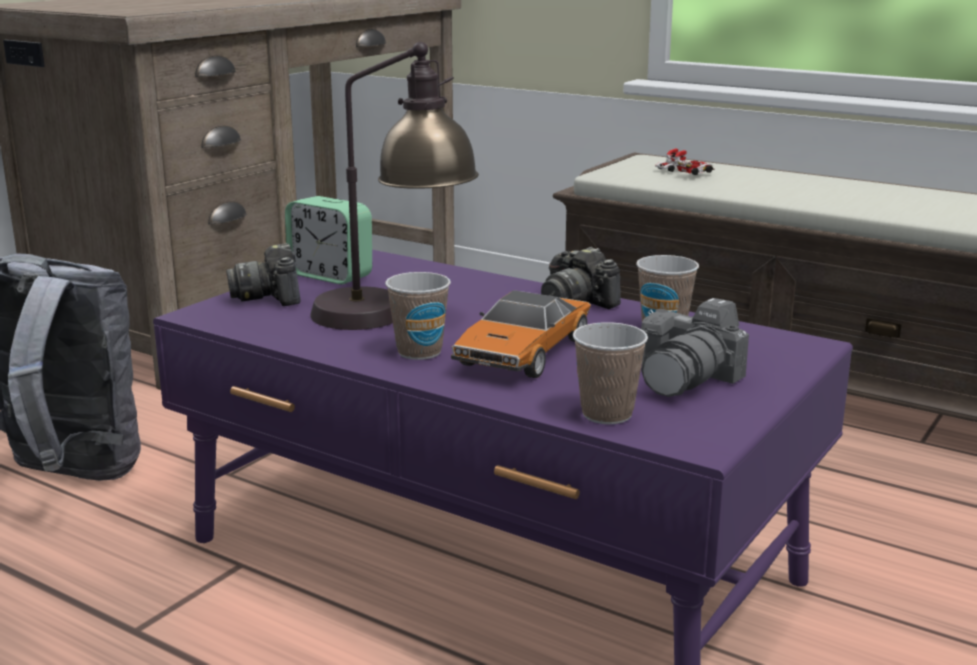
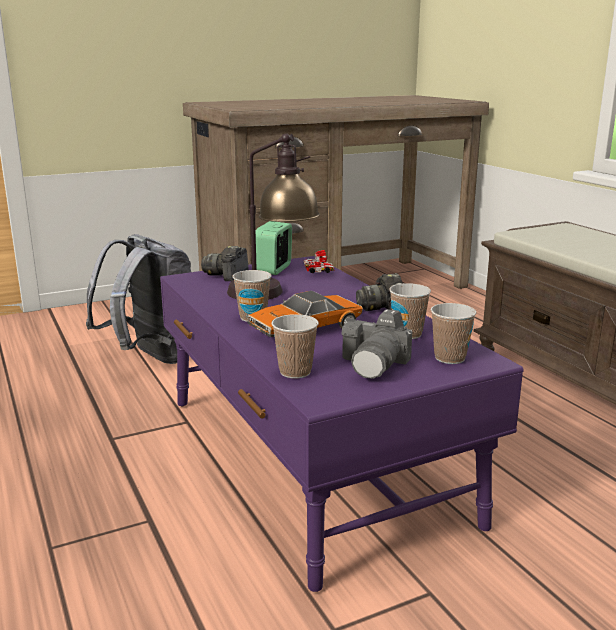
camera: 30 degrees right, 0 degrees up
(330, 276) = (273, 269): alarm clock -> alarm clock turned 45 degrees clockwise
(684, 173) = (576, 238): toy car -> toy car (318, 270)
(688, 378) = (376, 363): camera -> camera turned 45 degrees counterclockwise
(761, 351) = (449, 358): none -> cup

